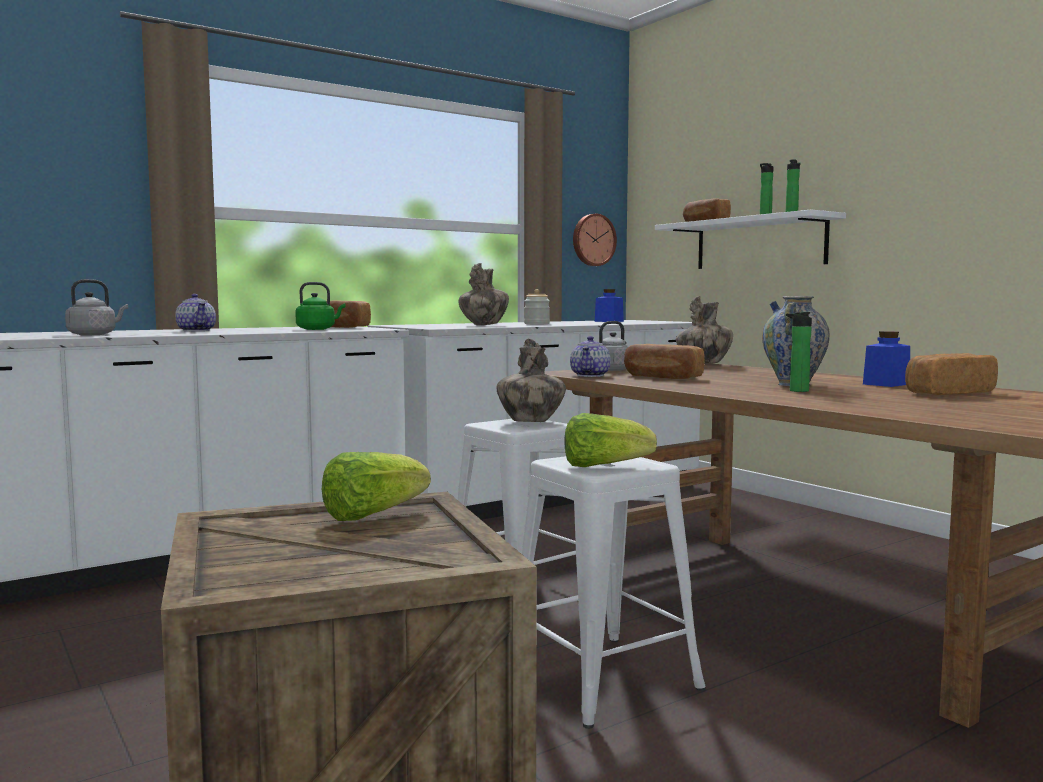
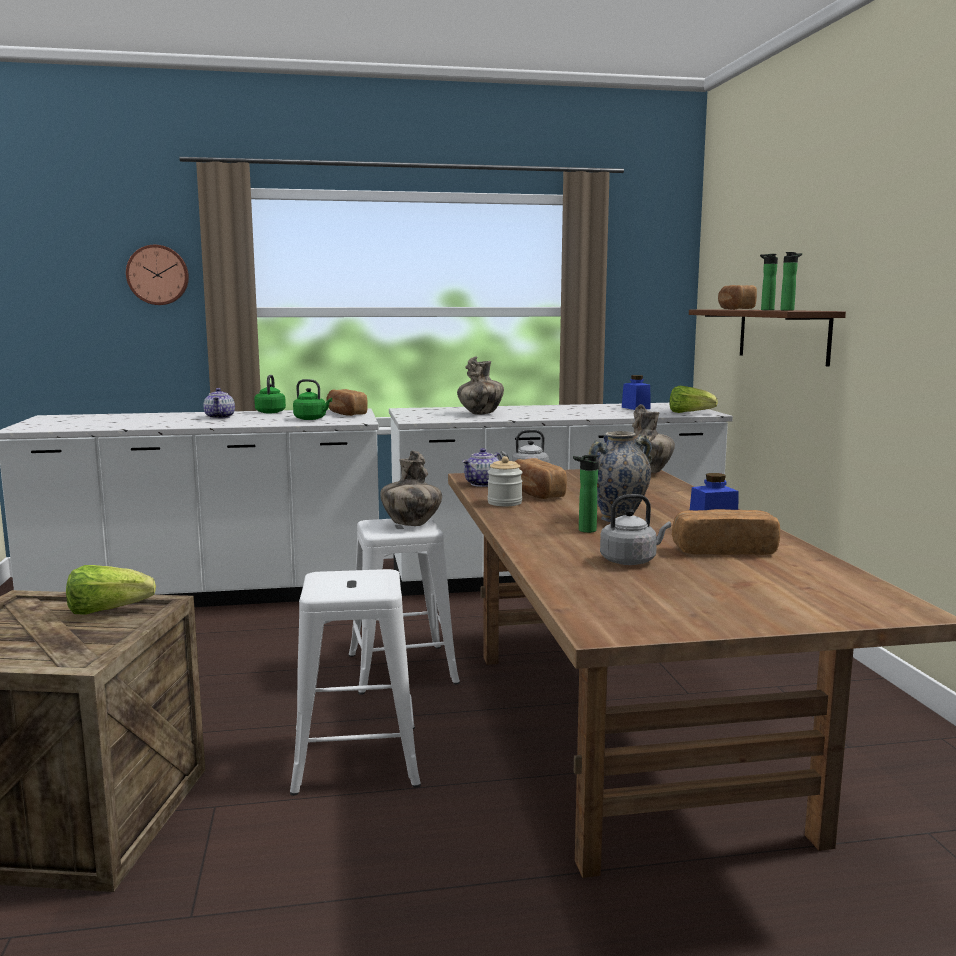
camera: 25 degrees right, 5 degrees up
(94, 334) = (130, 423): grey kettle -> grey kettle (631, 561)
(243, 328) = (271, 412): none -> green kettle
(536, 324) = (537, 413): jar -> jar (504, 503)
(593, 240) = (651, 318): wall clock -> wall clock (158, 275)
(603, 466) = (340, 587): lettuce -> lettuce (689, 413)
(759, 243) = (782, 335): white shelf -> brown shelf

